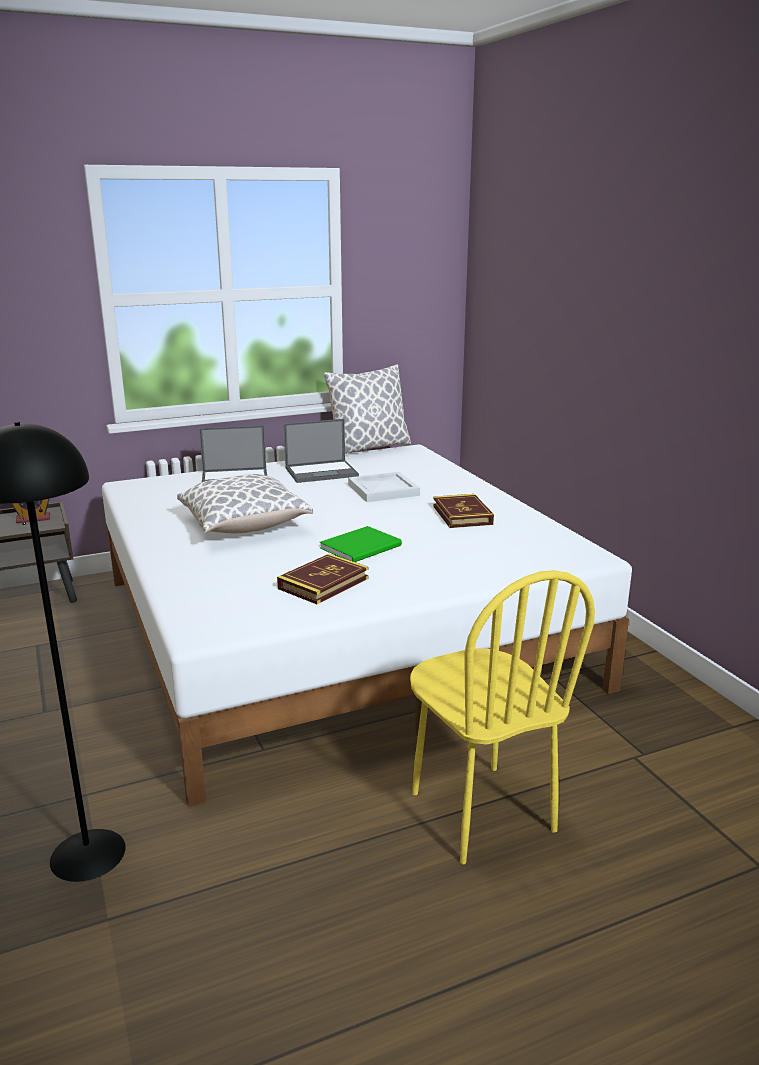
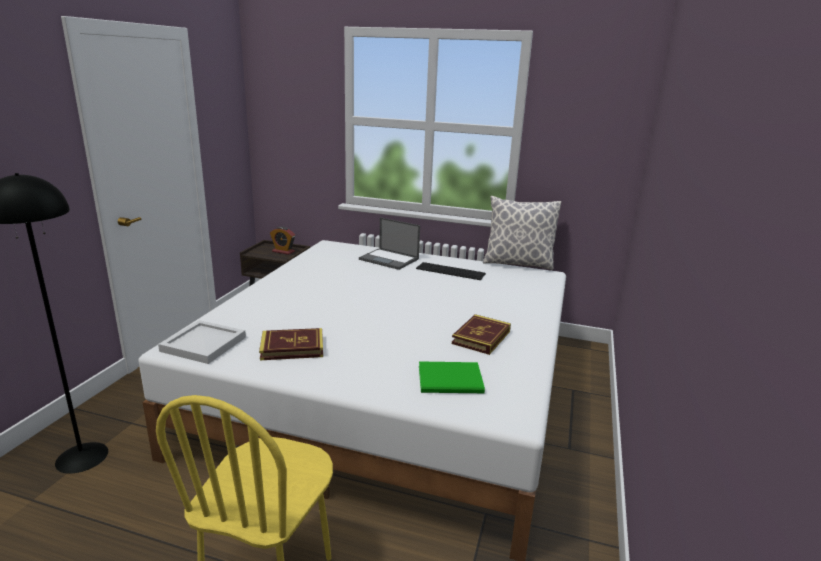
camera: 40 degrees right, 0 degrees up
(244, 526) = (332, 291): pillow -> none
(322, 472) = (450, 271): laptop -> keyboard
(363, 547) = (366, 333): green book -> green book (452, 380)
(384, 489) = (465, 297): white tray -> white tray (205, 344)

